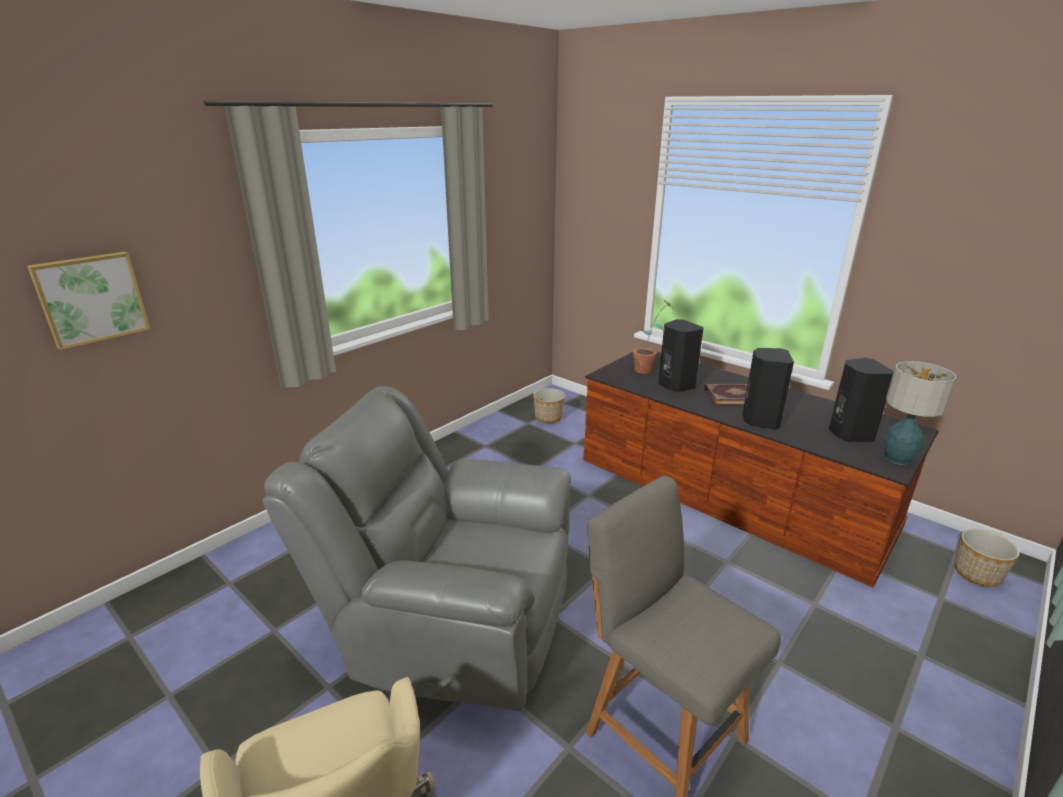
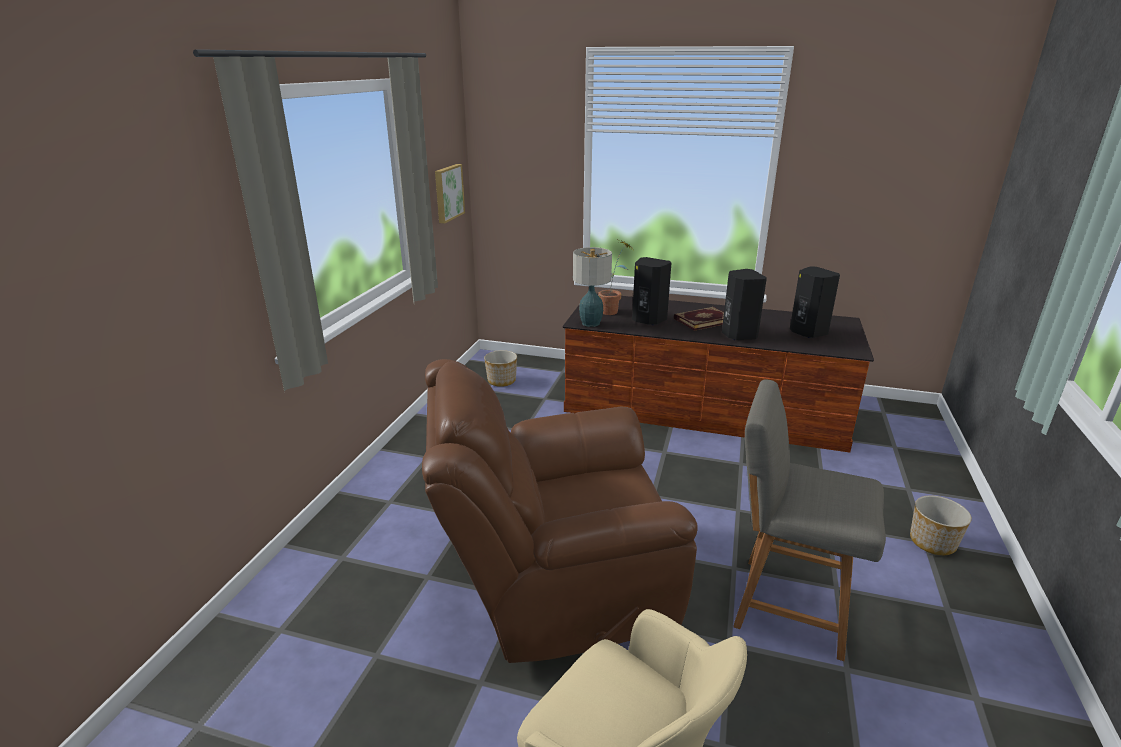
camera: 25 degrees left, 0 degrees up
(91, 298) = (85, 309): picture -> picture (447, 193)
(451, 624) = (554, 586): grey armchair -> brown armchair
(897, 458) = (852, 343): table lamp -> table lamp (591, 323)
(976, 574) = (903, 424): planter -> planter (932, 542)

